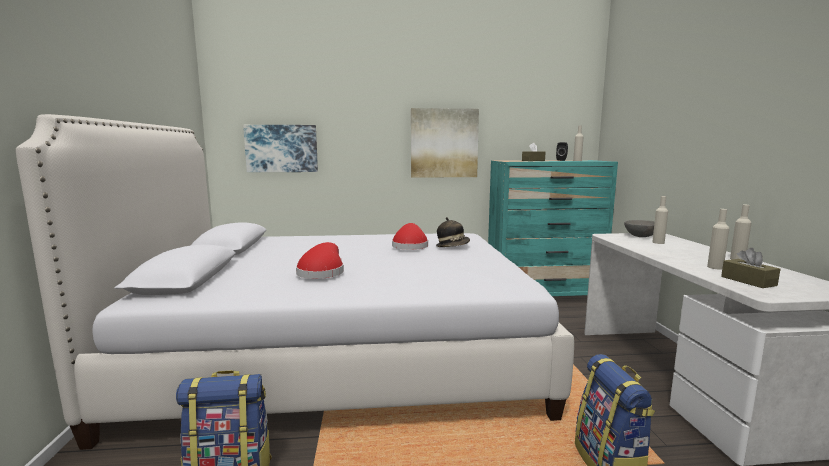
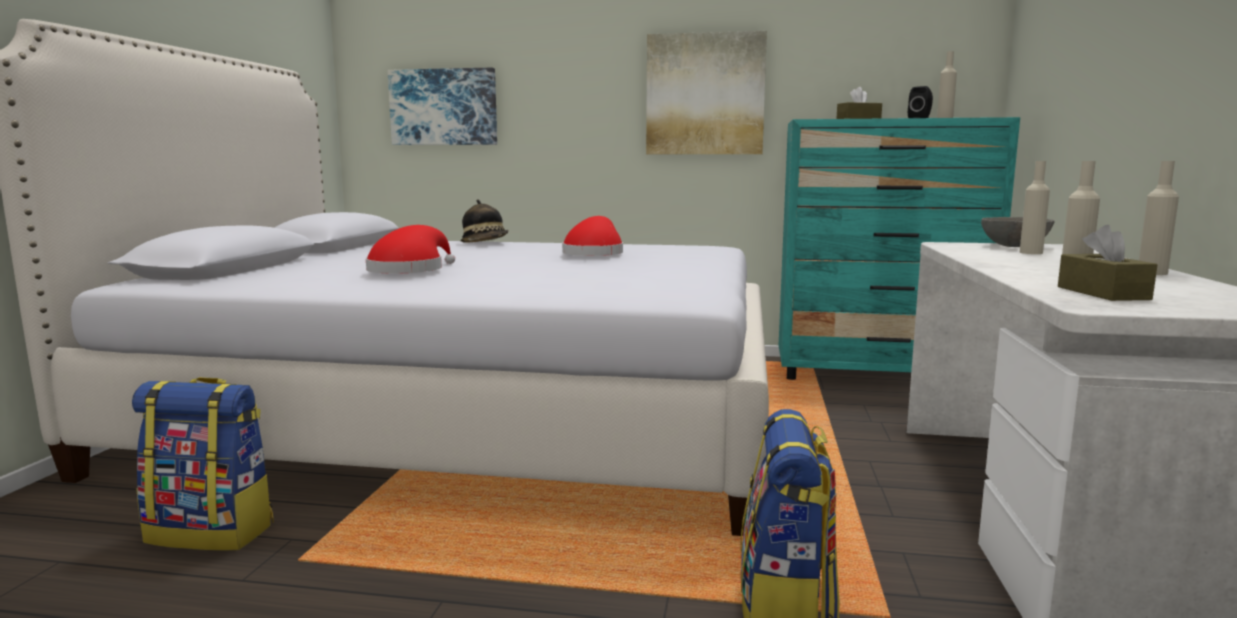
camera: 15 degrees right, 0 degrees up
(453, 246) = (663, 256): hat -> hat (486, 243)

